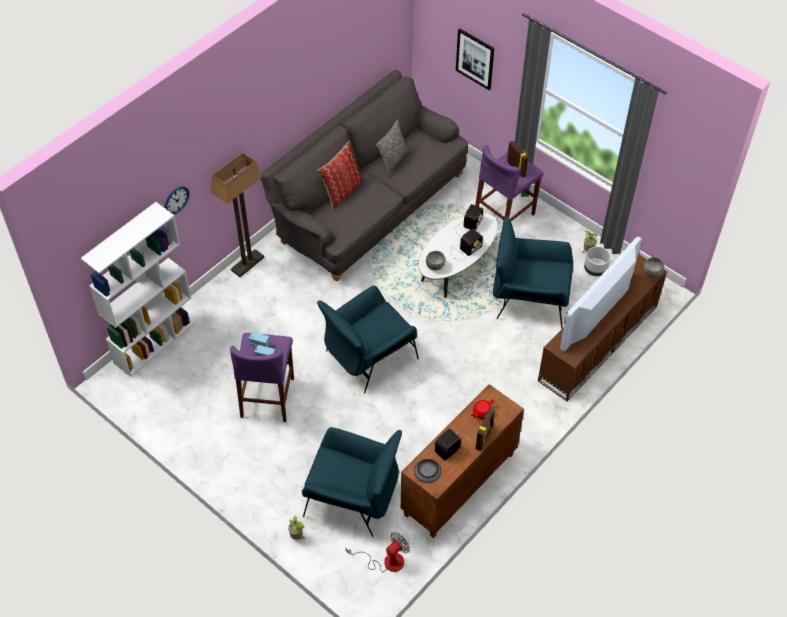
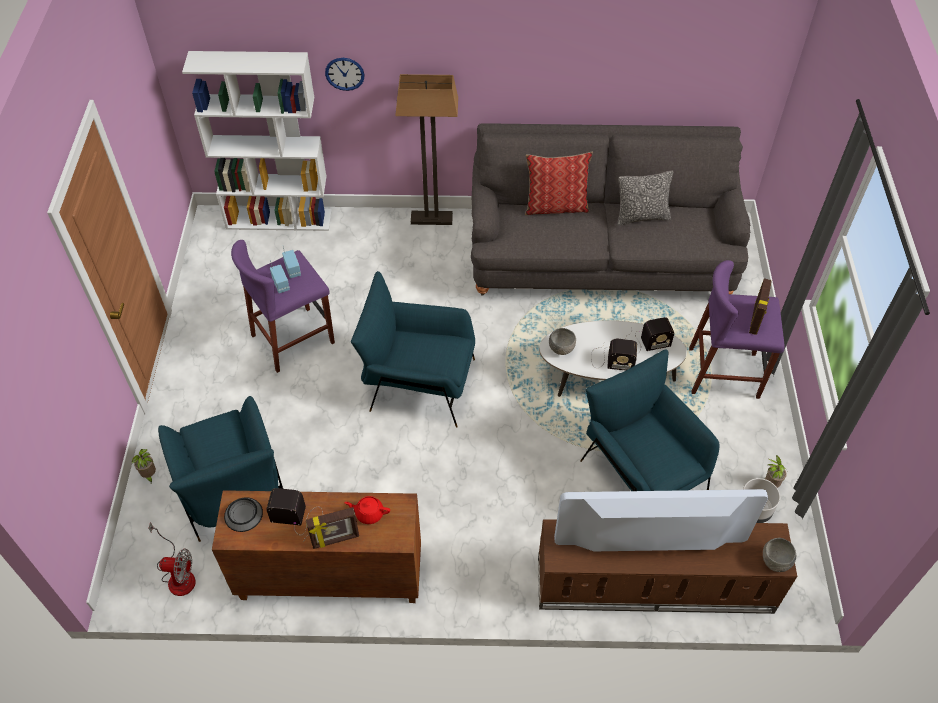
camera: 50 degrees right, 0 degrees up
(475, 58) = (812, 157): picture -> none

